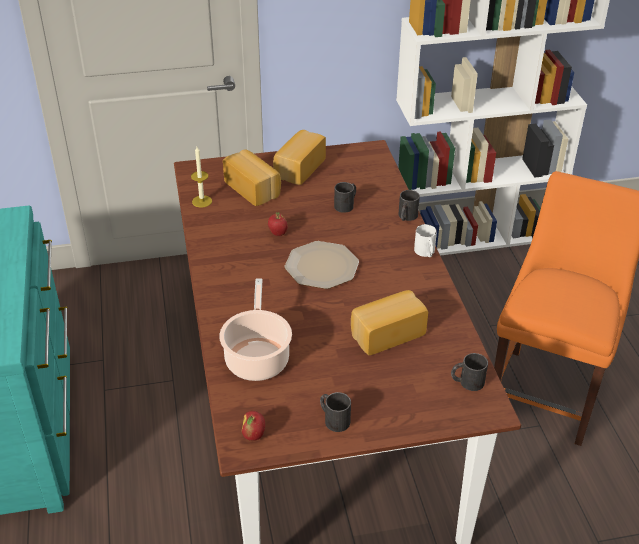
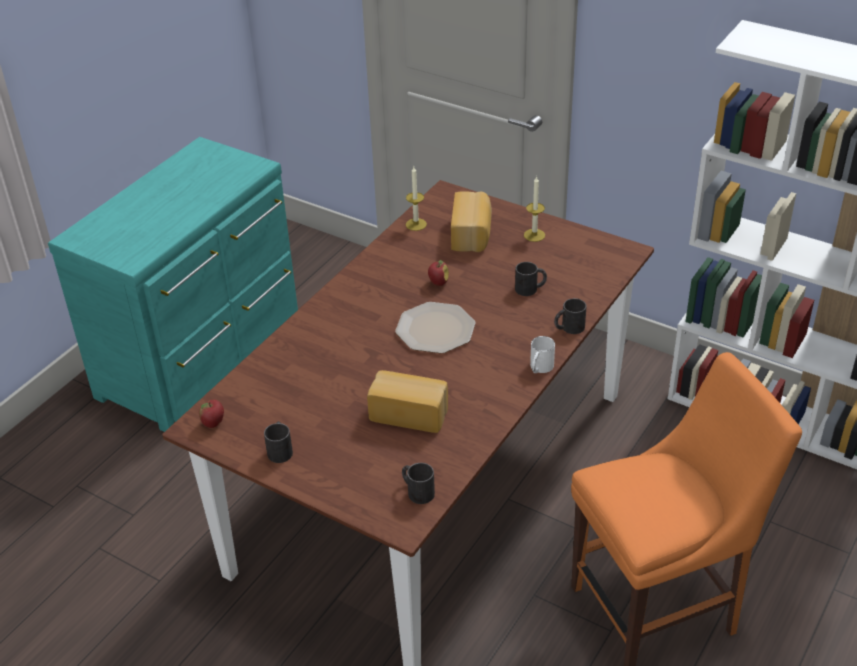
camera: 45 degrees right, 0 degrees up
(257, 357) = (291, 370): cooking pot -> none
(298, 168) = (534, 235): bread -> candle

